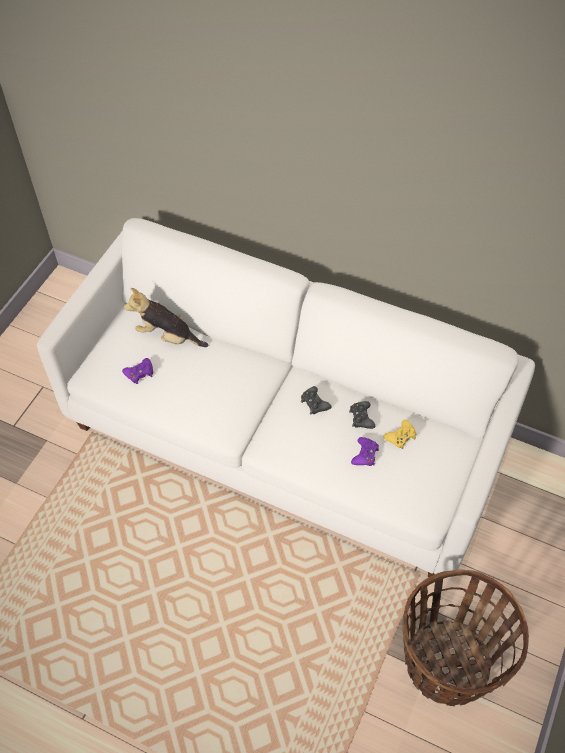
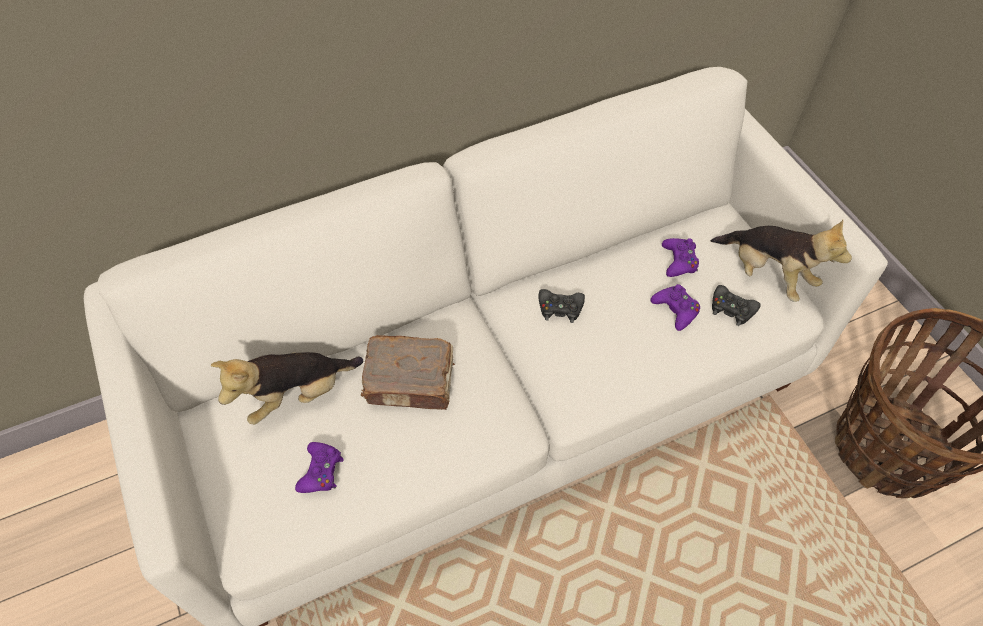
camera: 50 degrees left, 0 degrees up
(212, 372) = (411, 382): none -> brown book
(361, 417) = (621, 278): black game controller -> black game controller (731, 309)
(401, 437) = (679, 261): yellow game controller -> purple game controller
(438, 486) = (767, 274): none -> plush toy

